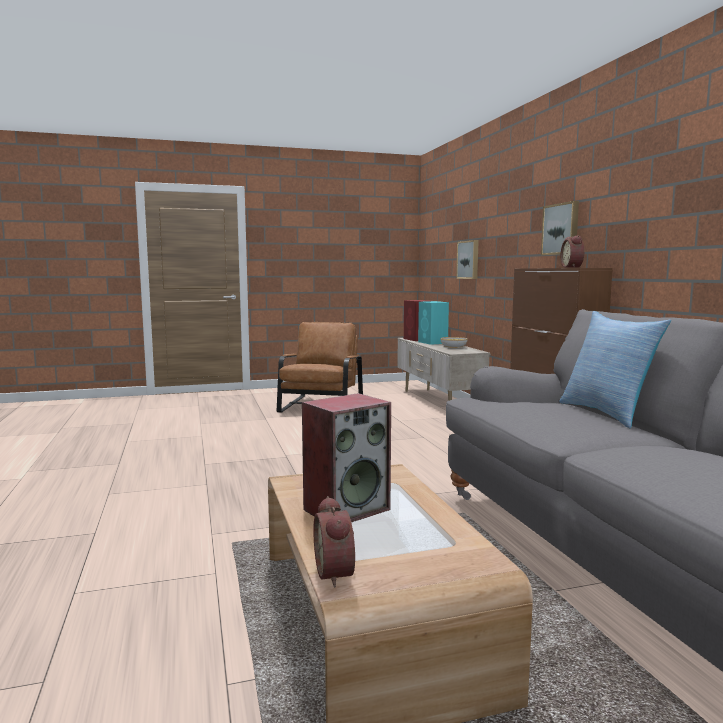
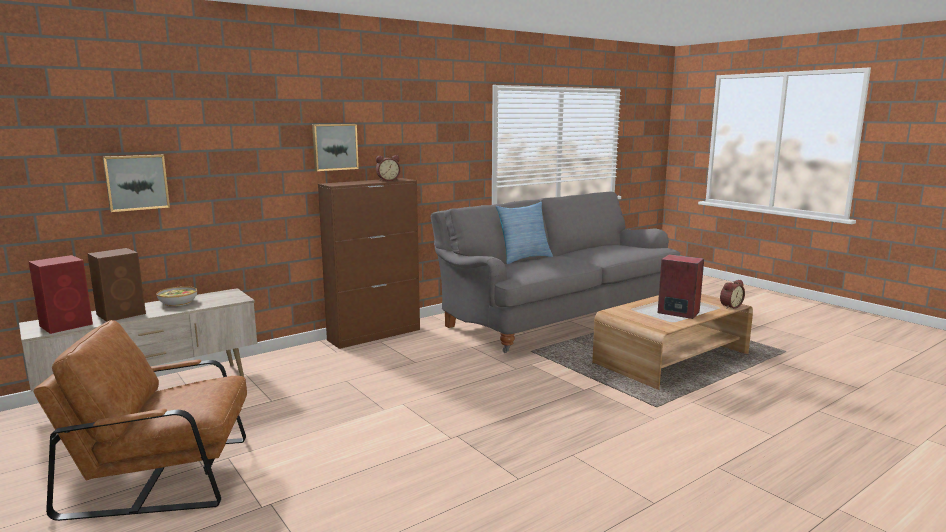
camera: 110 degrees left, 5 degrees up
(433, 342) = (122, 314): turquoise speaker -> brown speaker

